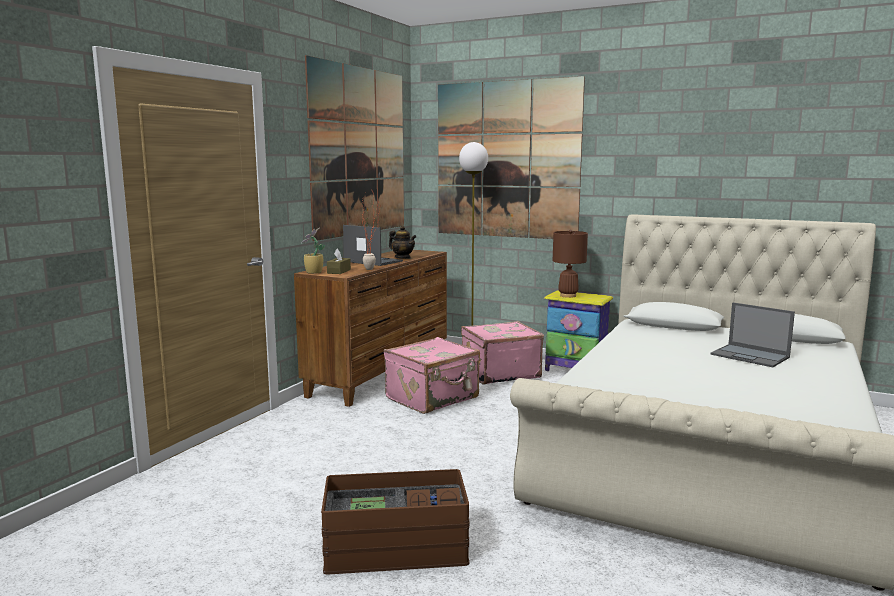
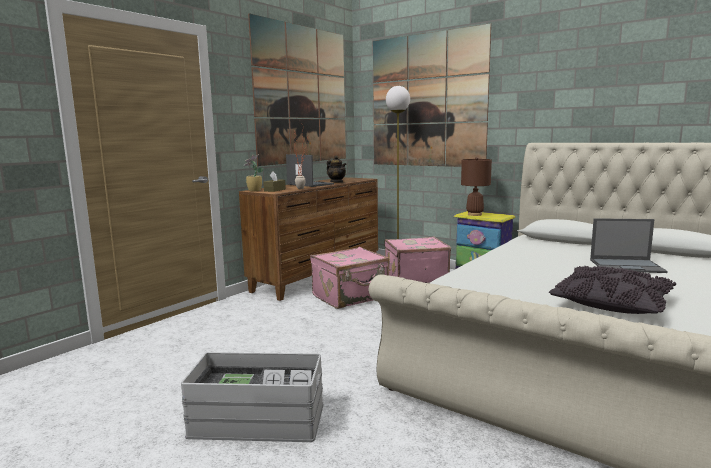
camera: 10 degrees right, 0 degrees up
(396, 546) = (258, 419): brown storage box -> grey storage box
(751, 356) = (627, 266): laptop -> laptop turned 45 degrees counterclockwise
(752, 399) = (612, 303): none -> black pillow

